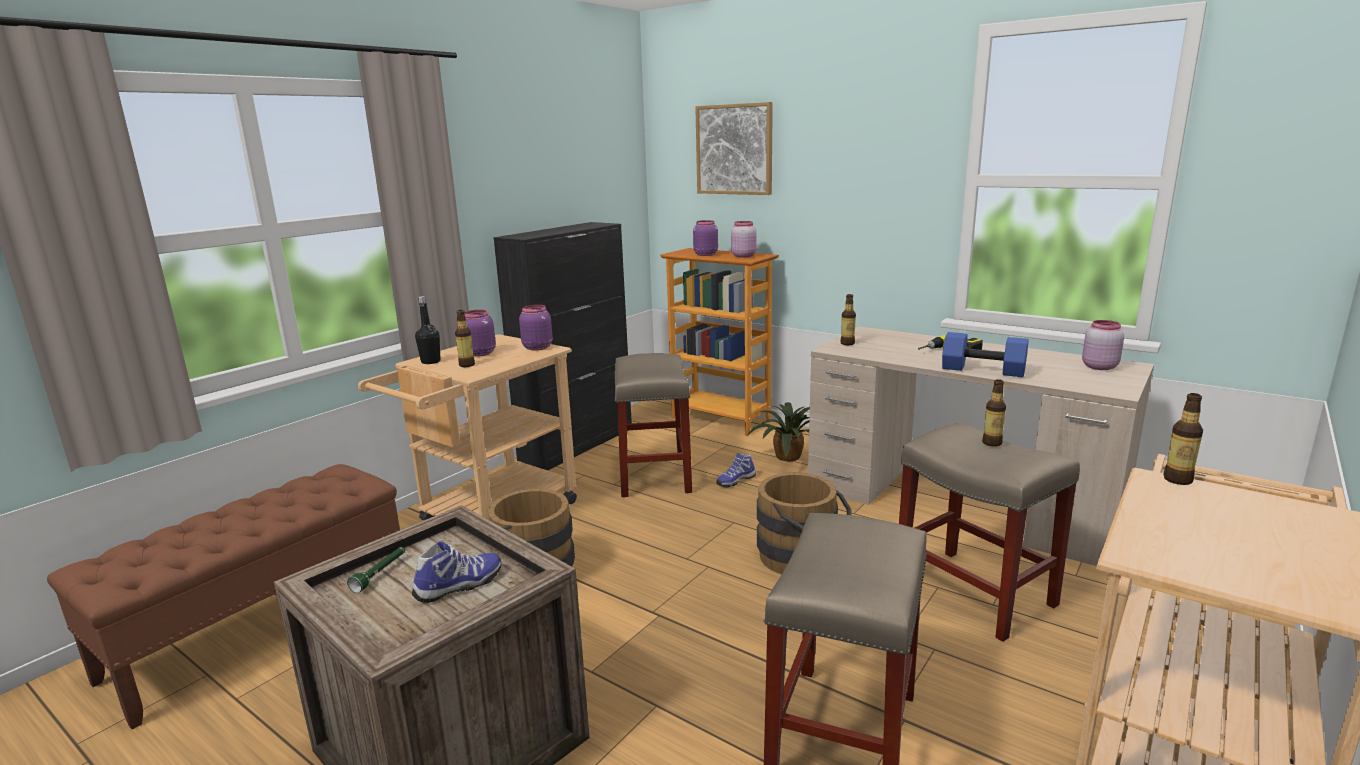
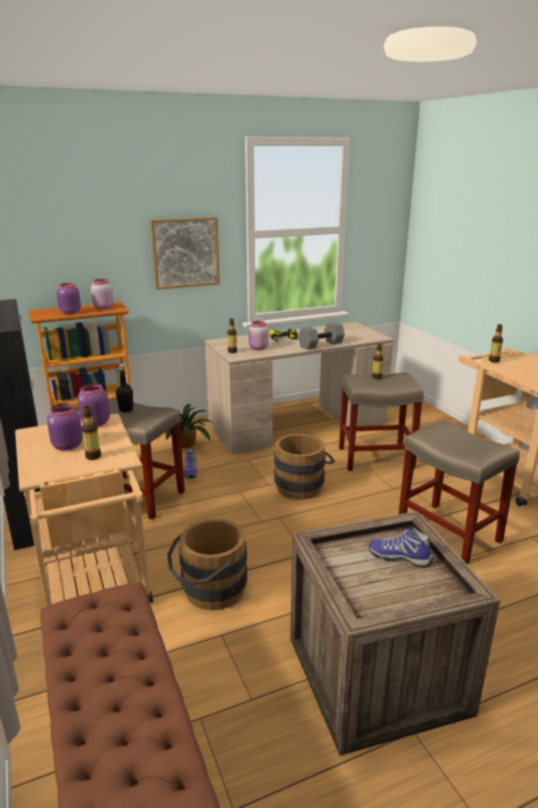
camera: 60 degrees left, 5 degrees up
(380, 574) = (359, 587): green flashlight -> none
(430, 361) = (50, 470): black bottle -> black bottle (126, 410)
(460, 586) = (399, 557): shoe -> shoe turned 60 degrees counterclockwise
(734, 149) = (65, 220): picture -> picture (185, 253)
(984, 370) = (321, 344): blue dumbbell -> grey dumbbell
(1098, 367) = (347, 329): pink jar -> pink jar (258, 348)

